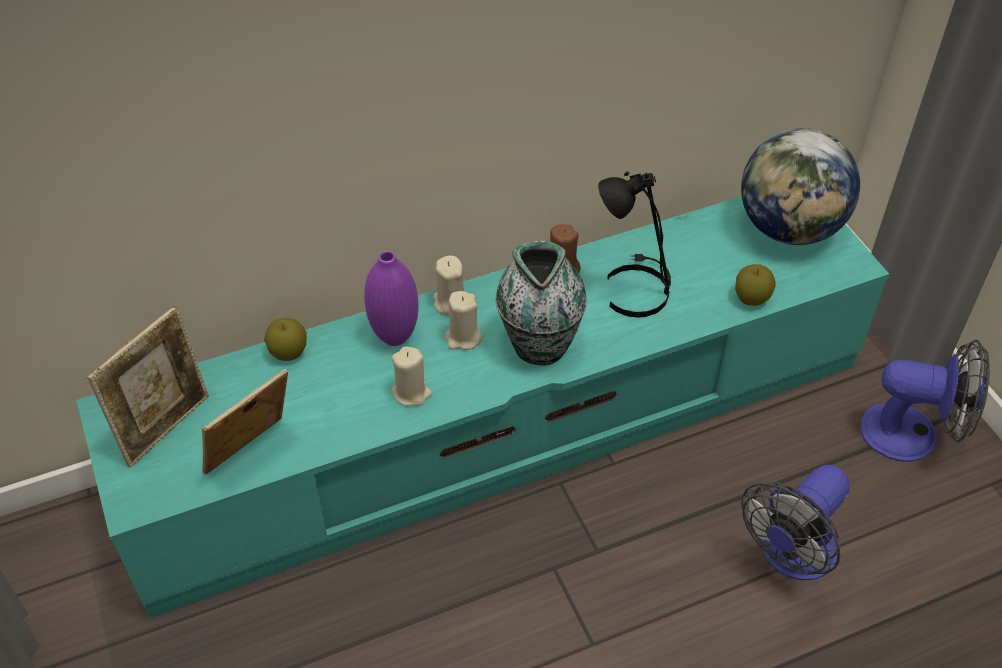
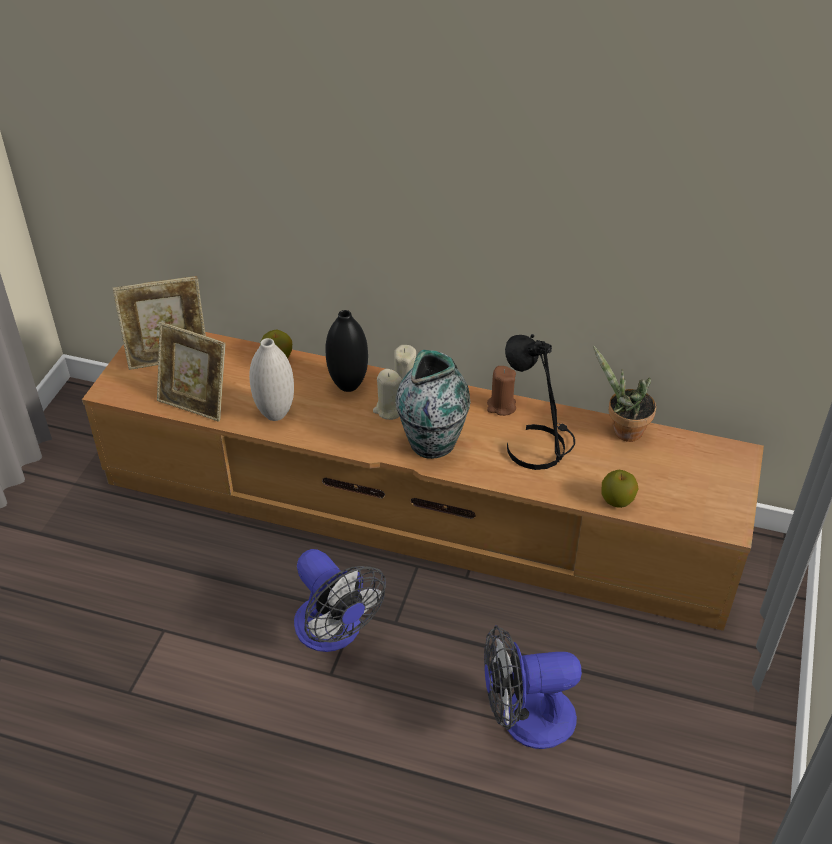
camera: 40 degrees right, 5 degrees down
(253, 455) = (195, 403): picture frame -> picture frame turned 150 degrees counterclockwise
(354, 413) = (275, 414): none -> white vase
(395, 336) = (348, 385): purple vase -> black vase
(411, 393) = (321, 423): beige candle -> none
(500, 425) = (416, 507): turquoise tv stand -> brown tv stand
(687, 230) = (623, 431): none -> potted plant
(789, 229) = (705, 473): globe -> none
(913, 435) = (718, 708): fan -> fan (334, 632)

